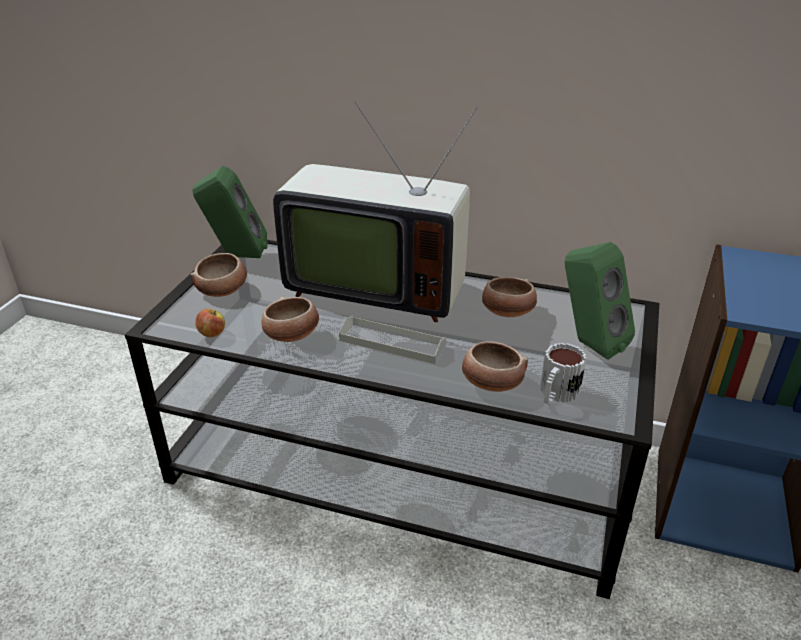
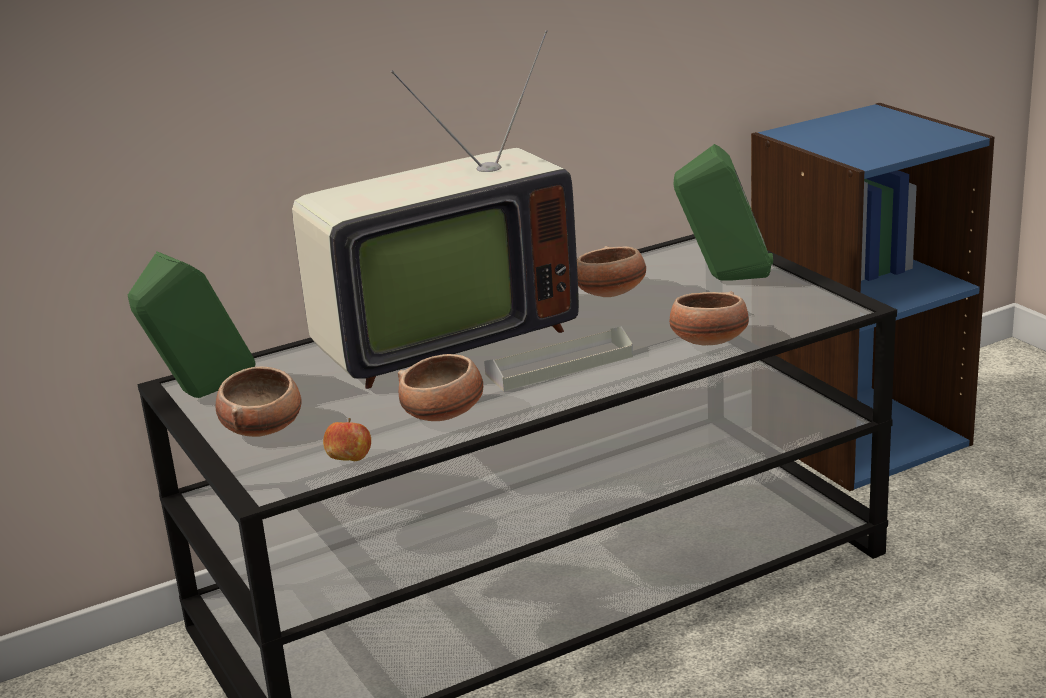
camera: 45 degrees left, 10 degrees down
(556, 394) = (771, 320): mug -> none

